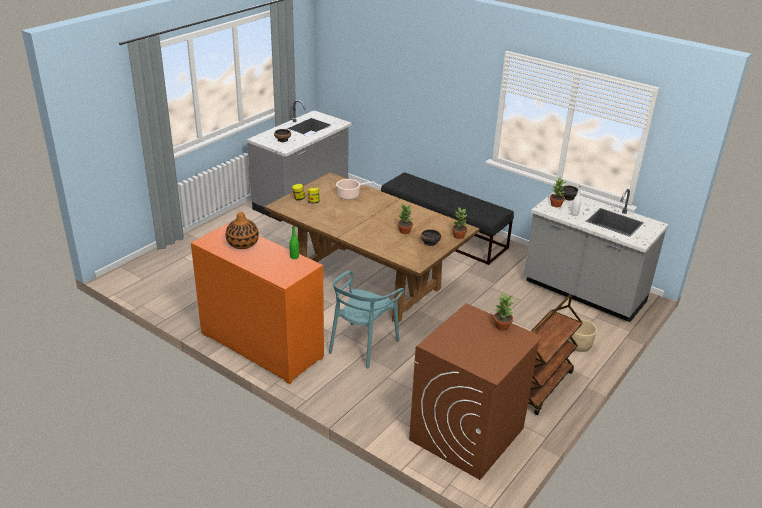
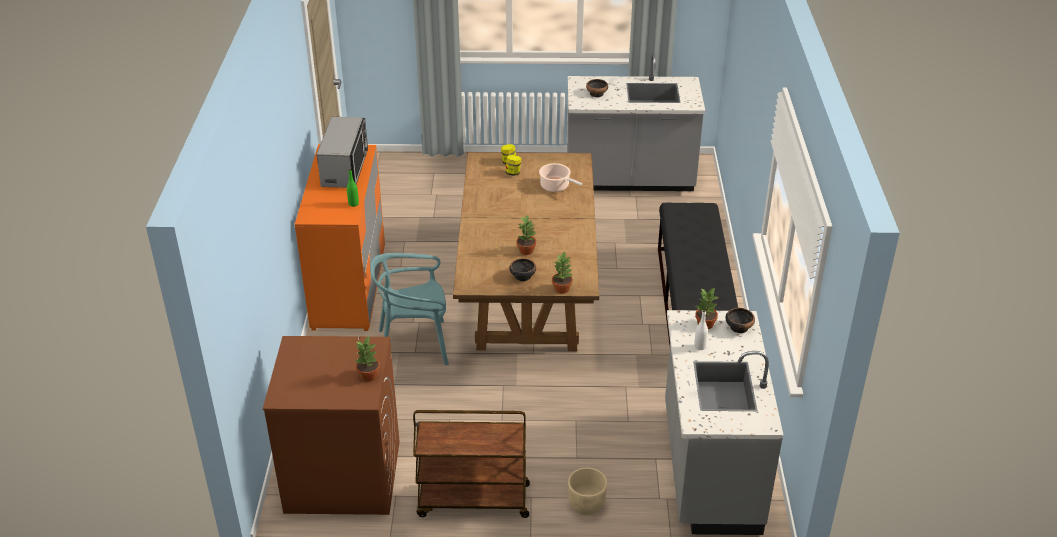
camera: 55 degrees right, 5 degrees up
(242, 244) = (345, 168): vase -> microwave

